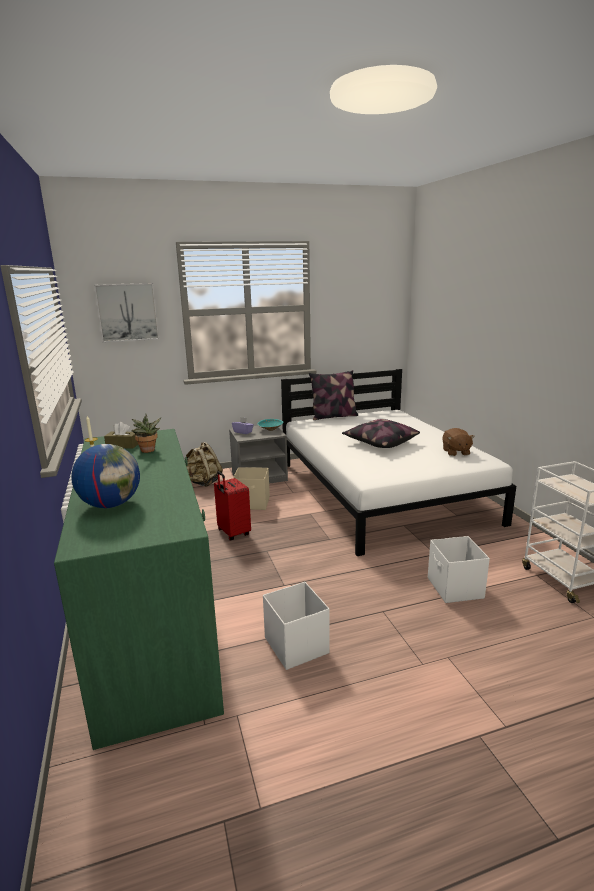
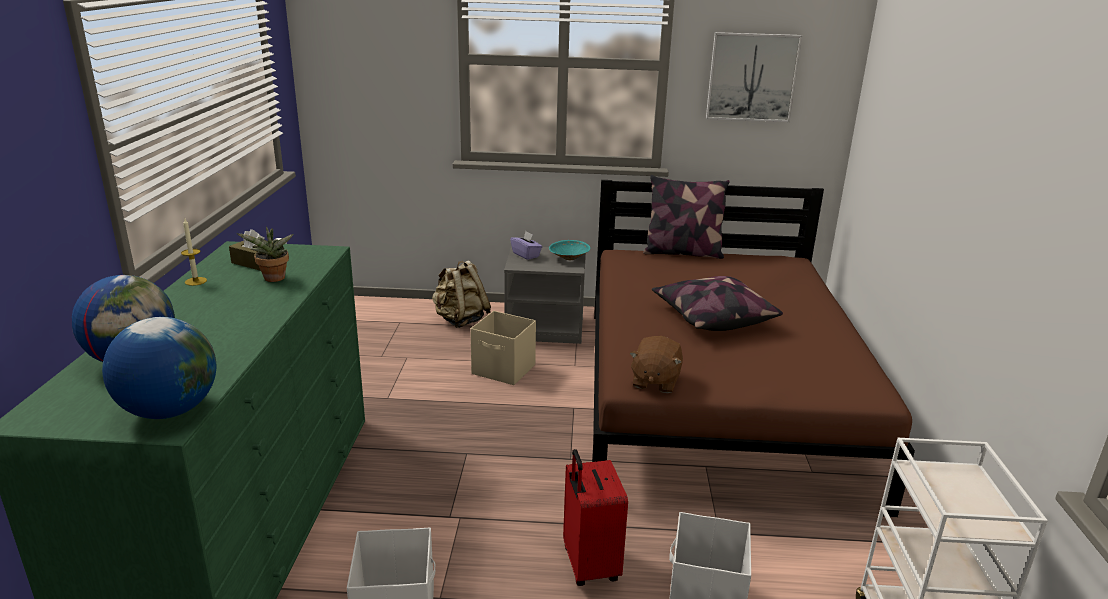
camera: 20 degrees right, 5 degrees up
(127, 312) = (378, 51): picture -> picture (752, 77)
(175, 522) = (170, 410): none -> globe
(233, 533) = (441, 412): red suitcase -> red suitcase (588, 565)
(381, 491) = (715, 396): white bed -> brown bed
(455, 452) = (828, 363): brown plush toy -> brown plush toy (654, 381)

